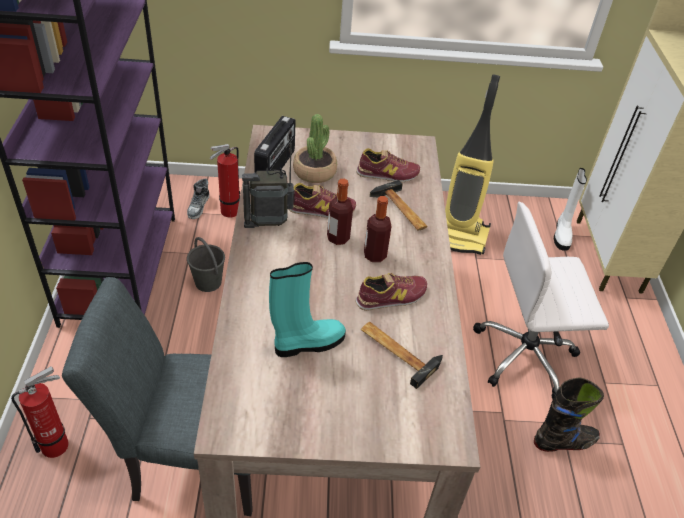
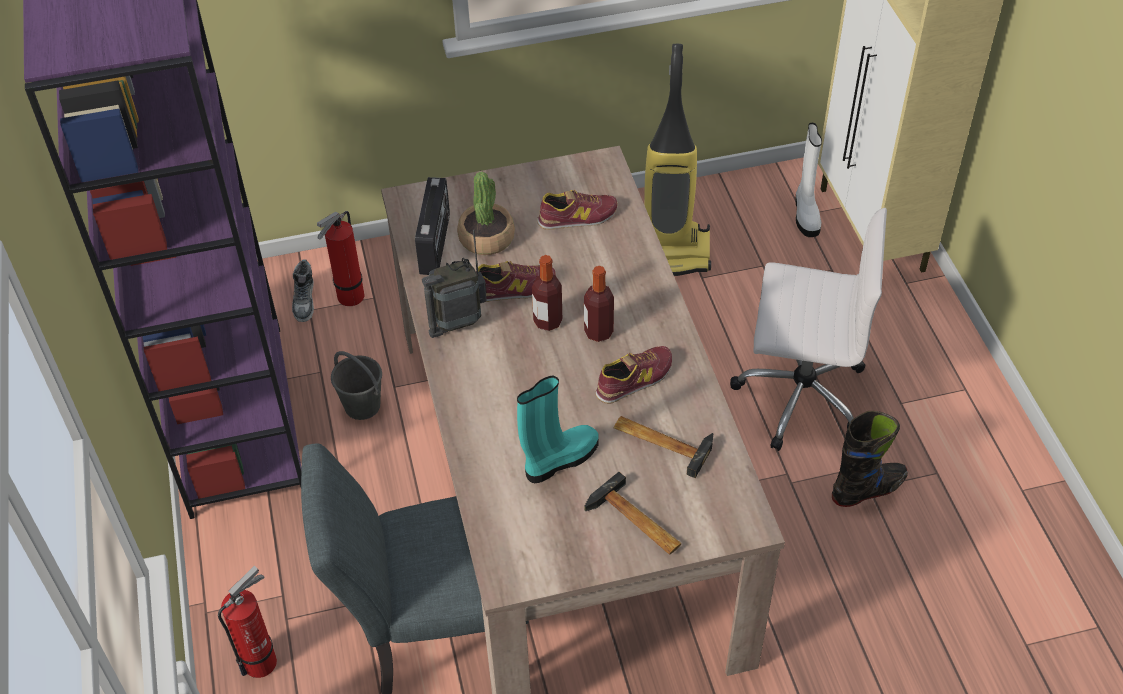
camera: 10 degrees left, 5 degrees up
(401, 211) = (610, 264): hammer -> hammer (636, 523)
(526, 355) = (799, 394): white office chair -> white office chair turned 150 degrees counterclockwise

